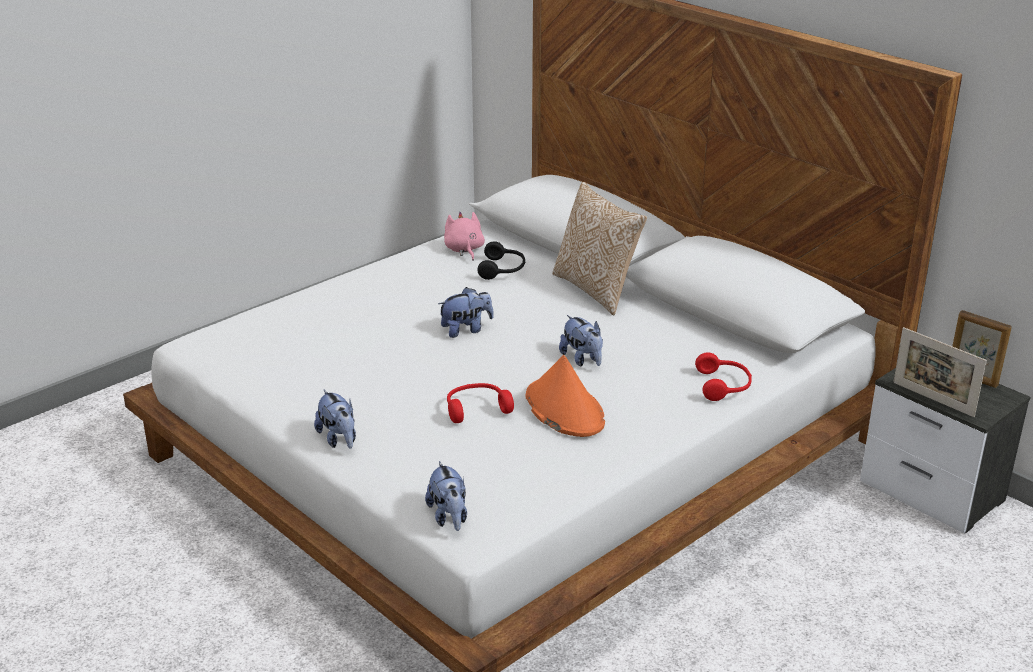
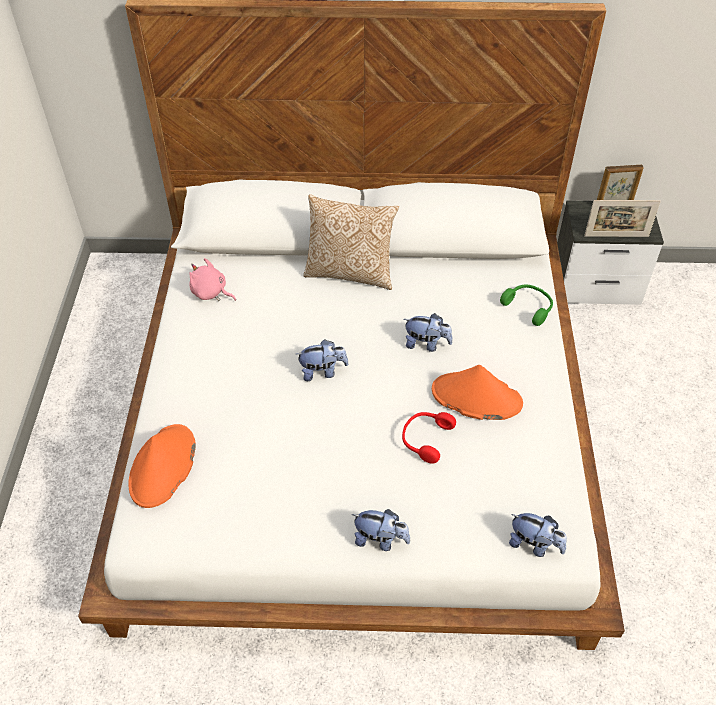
camera: 45 degrees left, 20 degrees up
(266, 315) = (163, 467): none -> orange hat
(466, 330) = (322, 371): plush toy -> plush toy turned 60 degrees clockwise
(503, 269) = (265, 294): black headphones -> none
(724, 386) = (528, 307): red headphones -> green headphones

